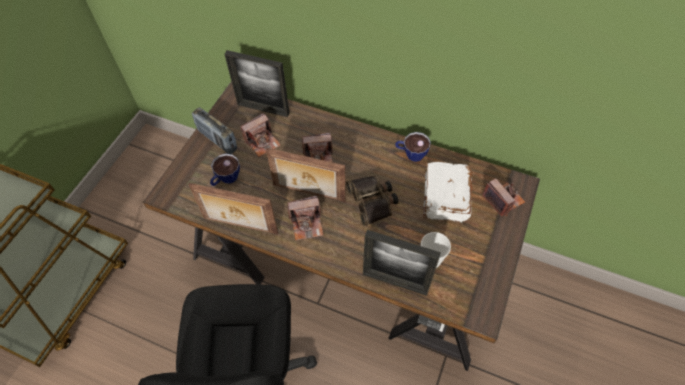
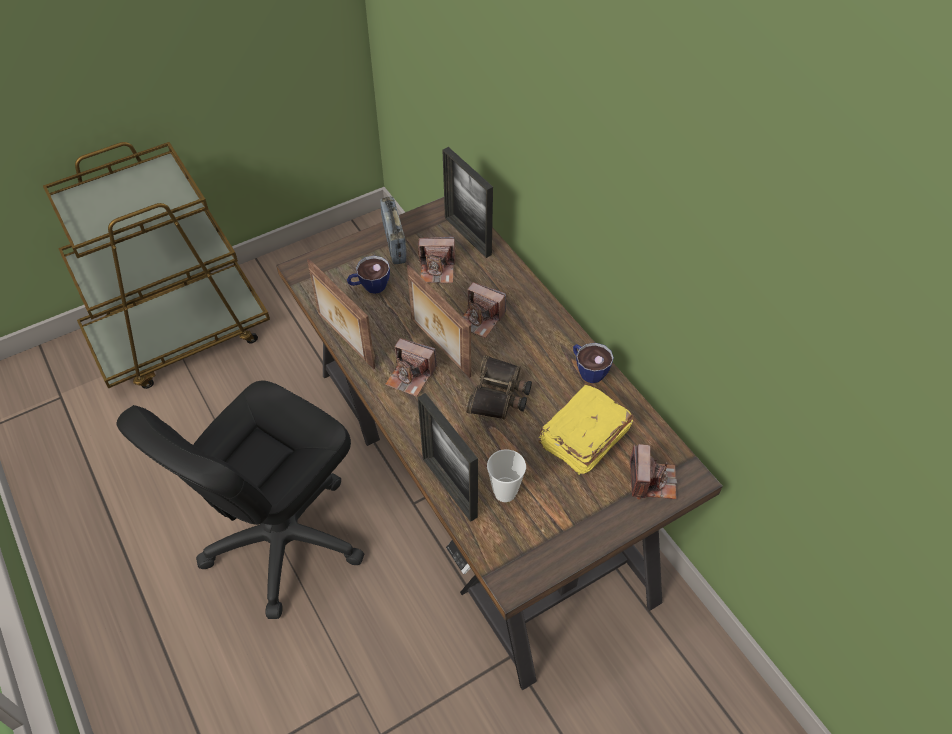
camera: 35 degrees right, 5 degrees down
(444, 198) = (582, 438): white book -> yellow book

